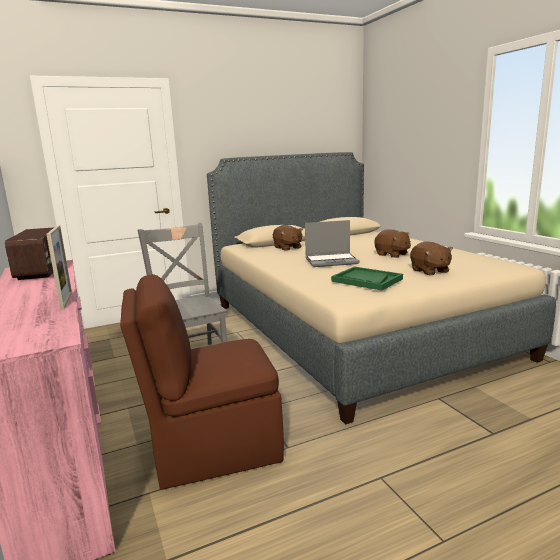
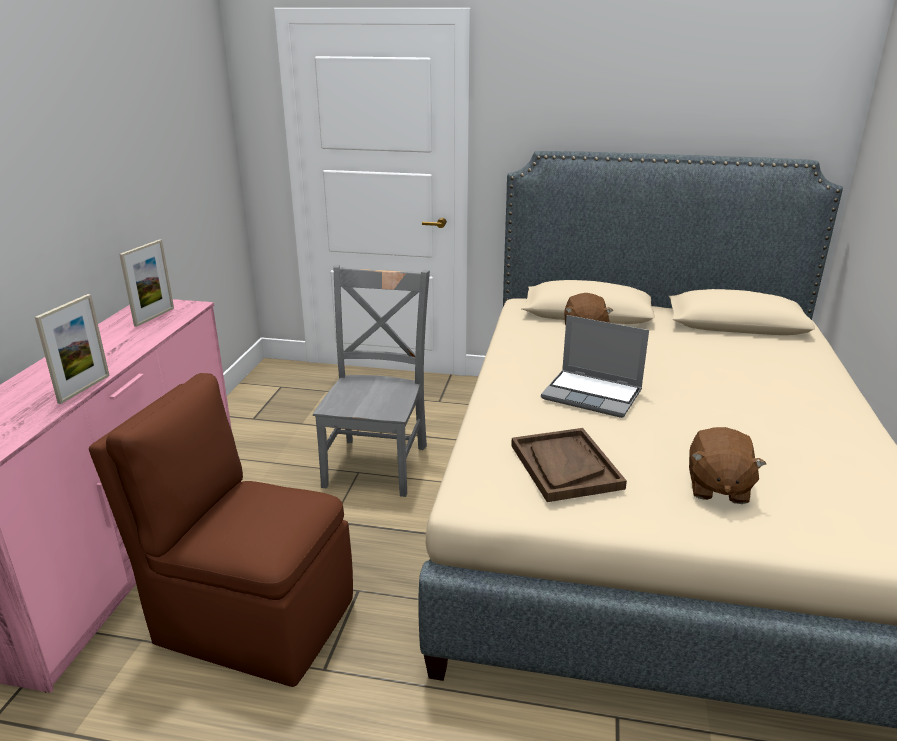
camera: 35 degrees right, 10 degrees up
(41, 271) = (154, 317): radio -> picture frame
(366, 280) = (565, 466): green tray -> brown tray
(392, 254) = (724, 414): brown plush toy -> none

